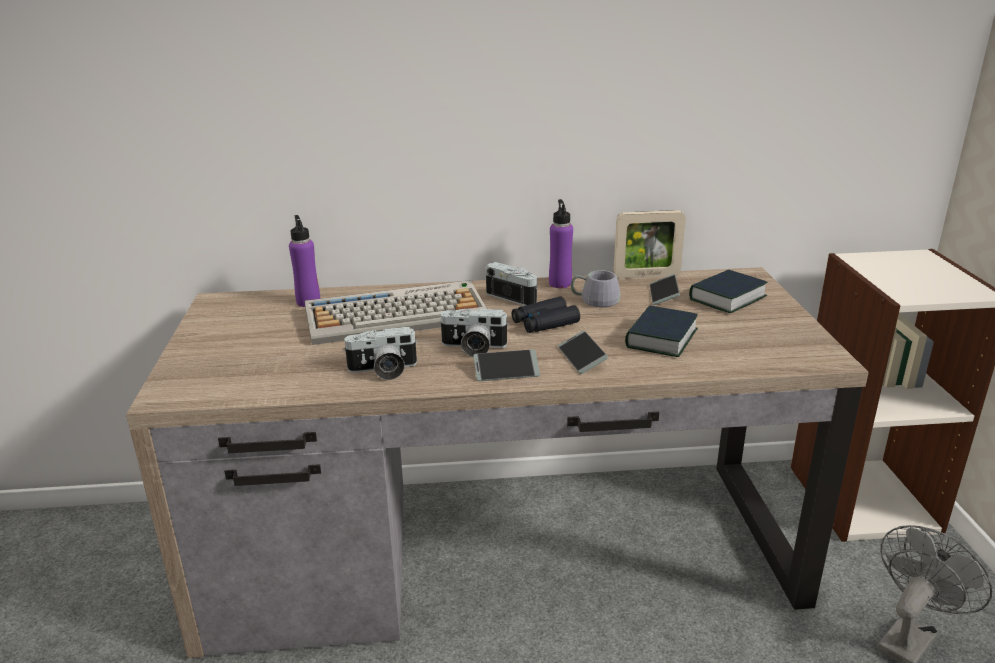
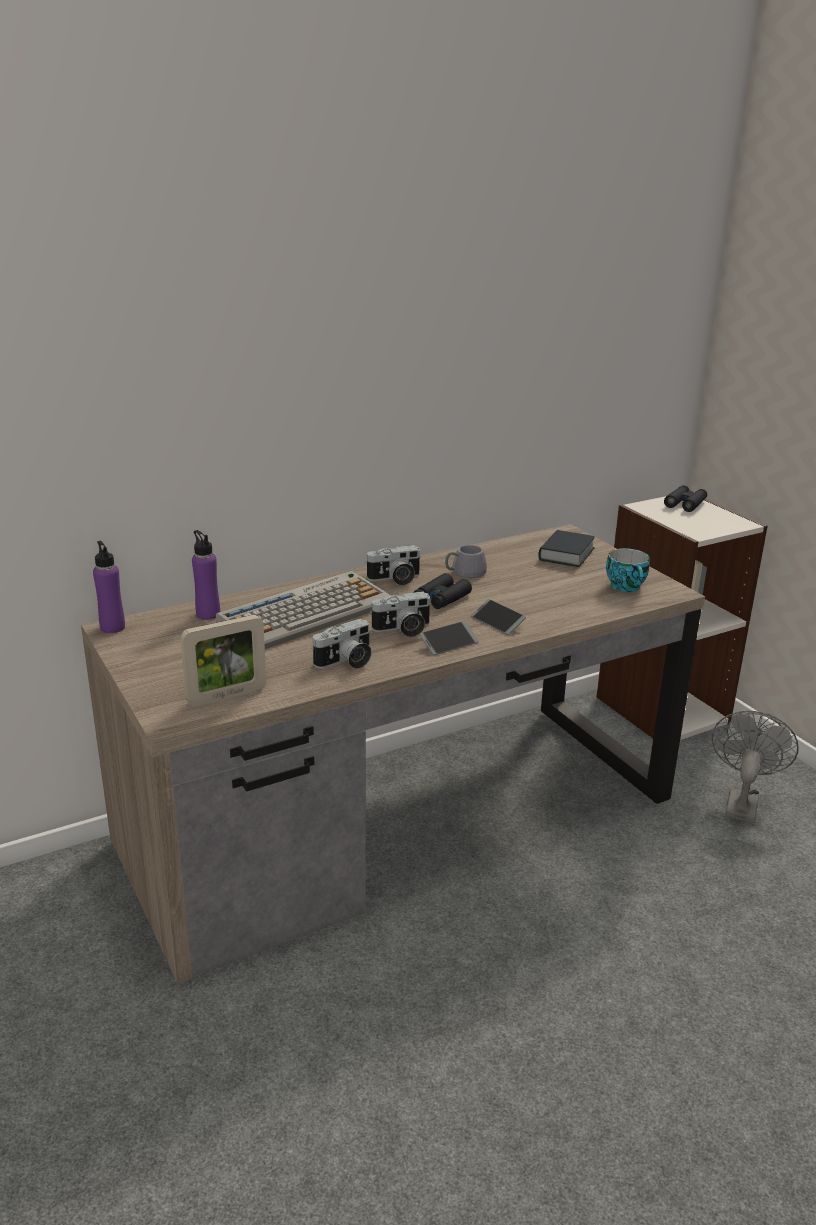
camera: 25 degrees left, 0 degrees up
(516, 296) = (395, 579): camera -> camera turned 150 degrees clockwise
(560, 283) = (422, 562): purple bottle -> purple bottle (112, 627)
(646, 276) = (487, 544): picture frame -> picture frame (227, 695)
(661, 338) = (544, 596): book -> none
(663, 295) = (515, 559): phone -> none
(772, 344) = (627, 587): none -> cup
(916, 261) = (685, 504): none -> black binoculars

